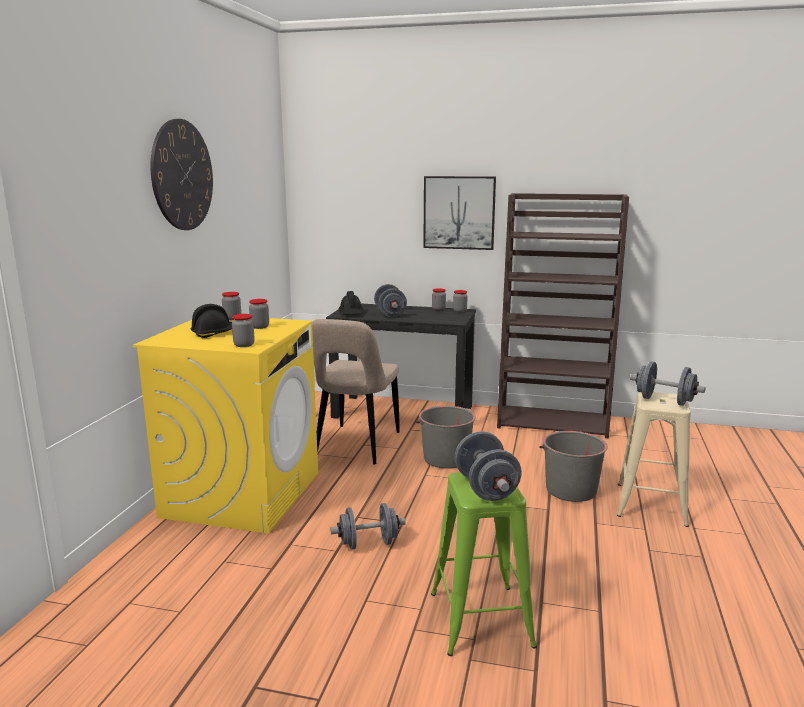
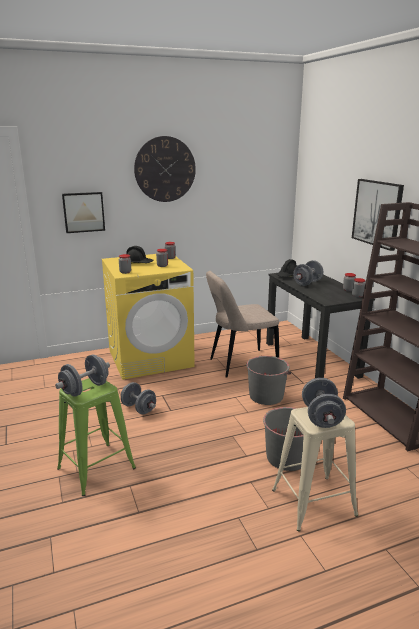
camera: 55 degrees right, 5 degrees up
(96, 259) = (83, 212): none -> picture

